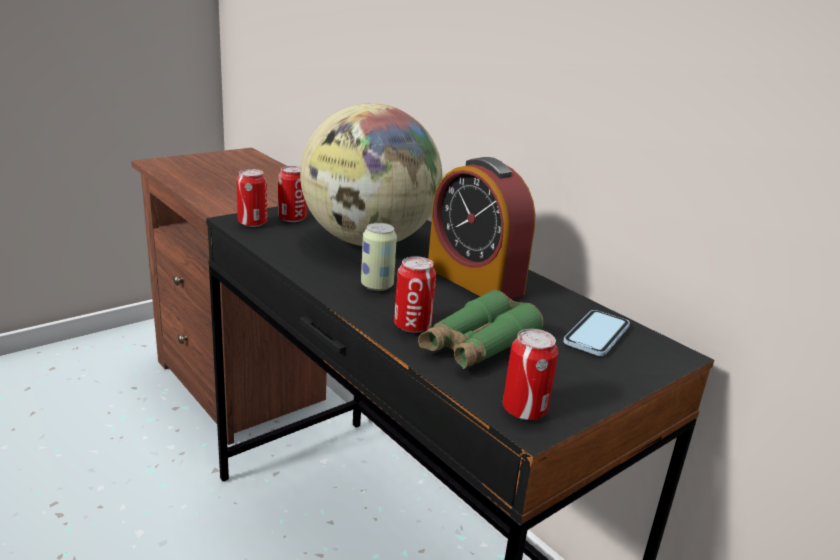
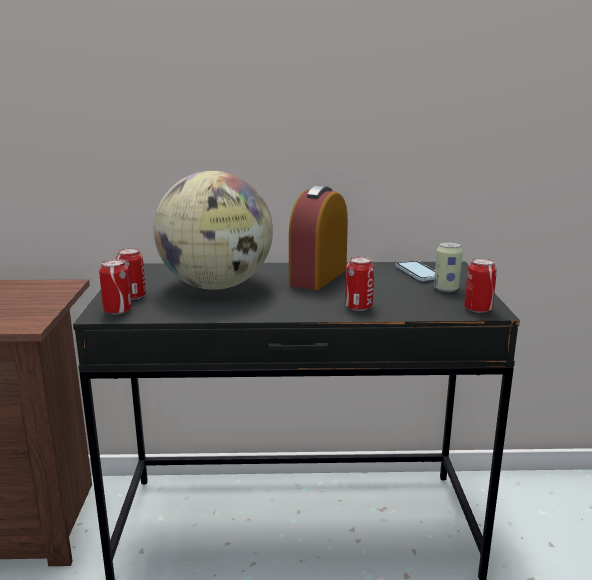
camera: 50 degrees left, 5 degrees down
(377, 285) = (291, 301): can -> can (446, 289)
(474, 280) = (318, 277): alarm clock -> alarm clock turned 120 degrees clockwise
(478, 345) = (401, 299): green binoculars -> none

